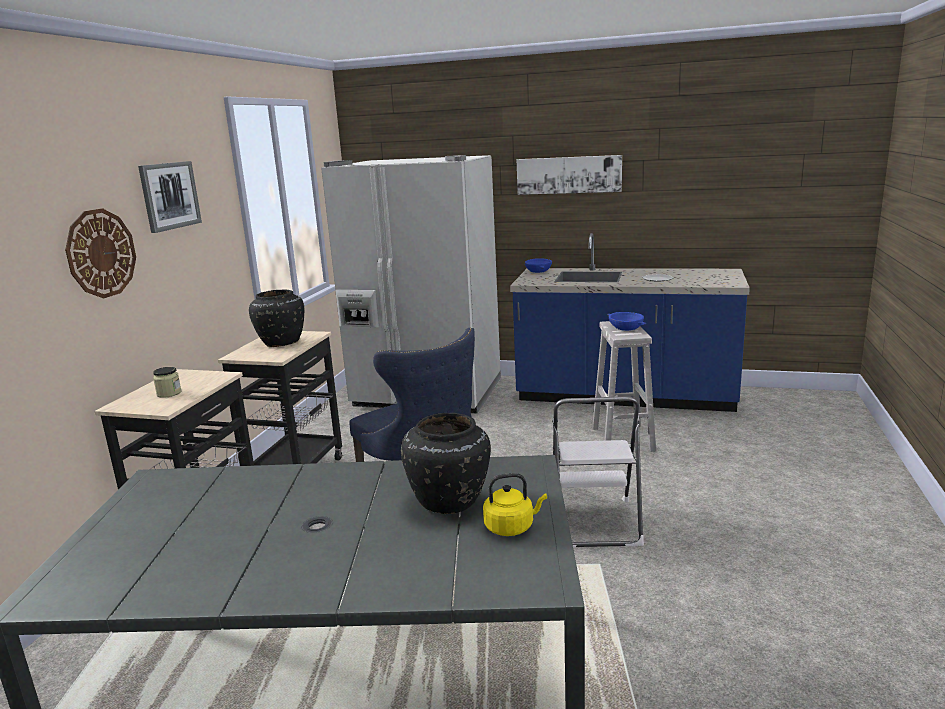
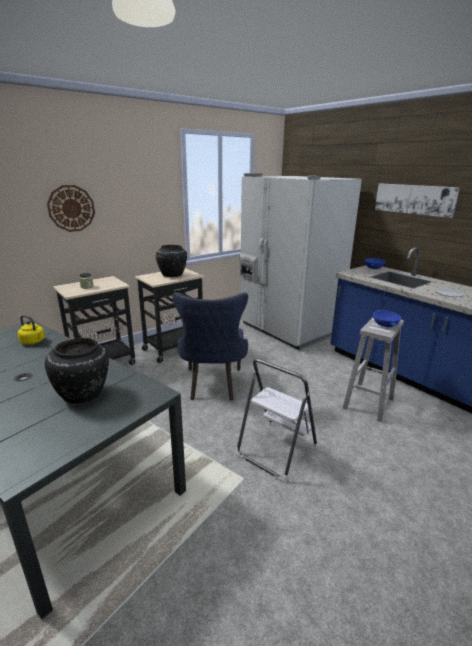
camera: 35 degrees right, 5 degrees up
(169, 195) = (125, 183): picture -> none
(511, 527) = (75, 427): yellow kettle -> yellow kettle (33, 342)

